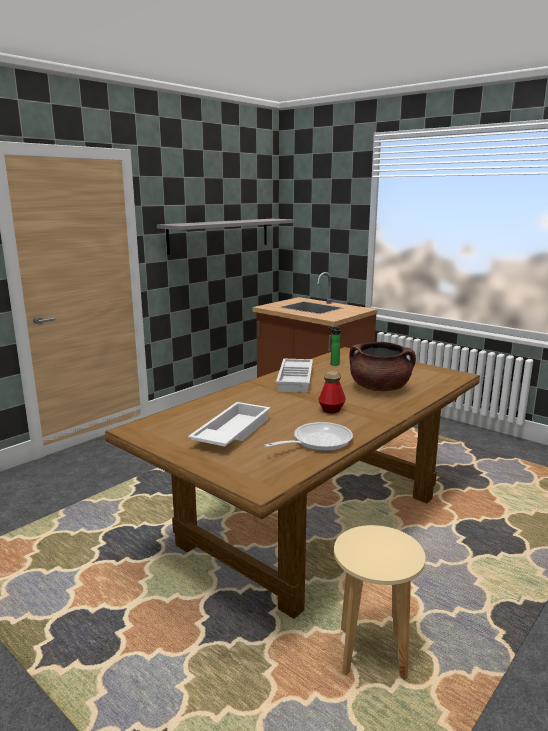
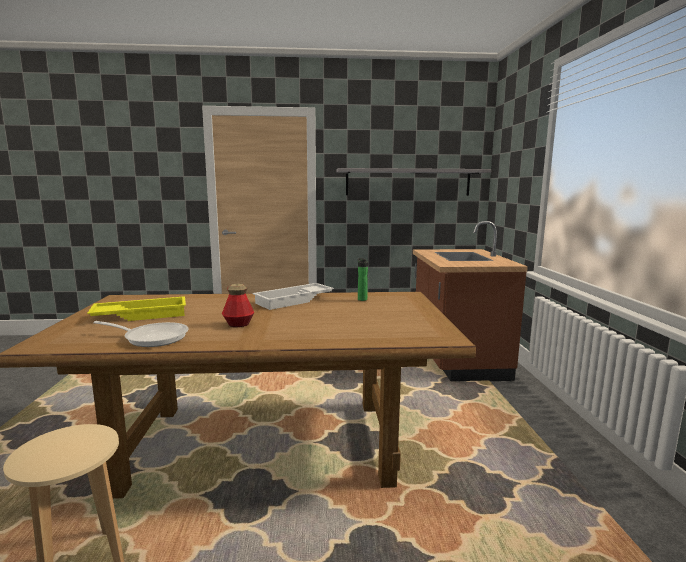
camera: 45 degrees right, 5 degrees down
(231, 432) = (141, 315): white tray -> yellow tray
(379, 388) = (329, 324): brown cooking pot -> none

